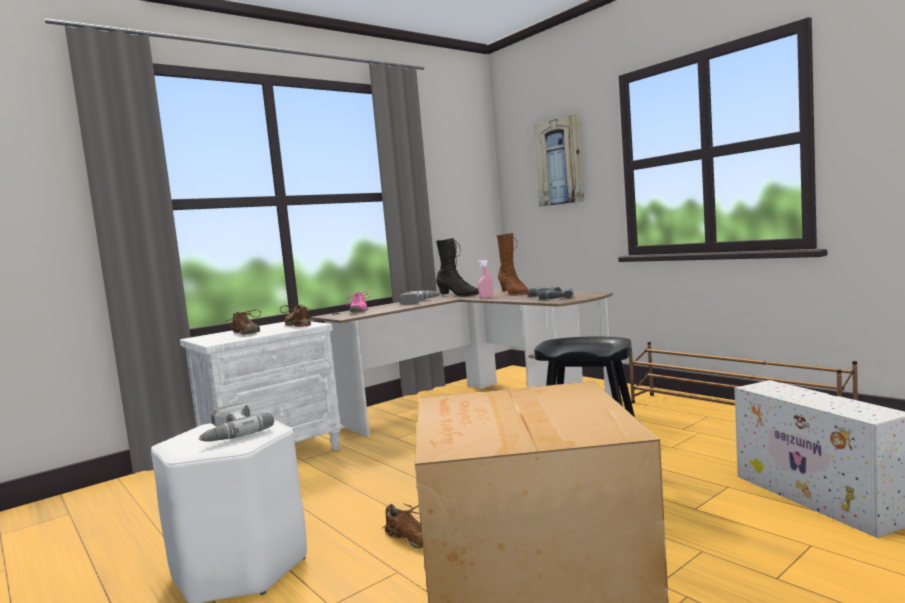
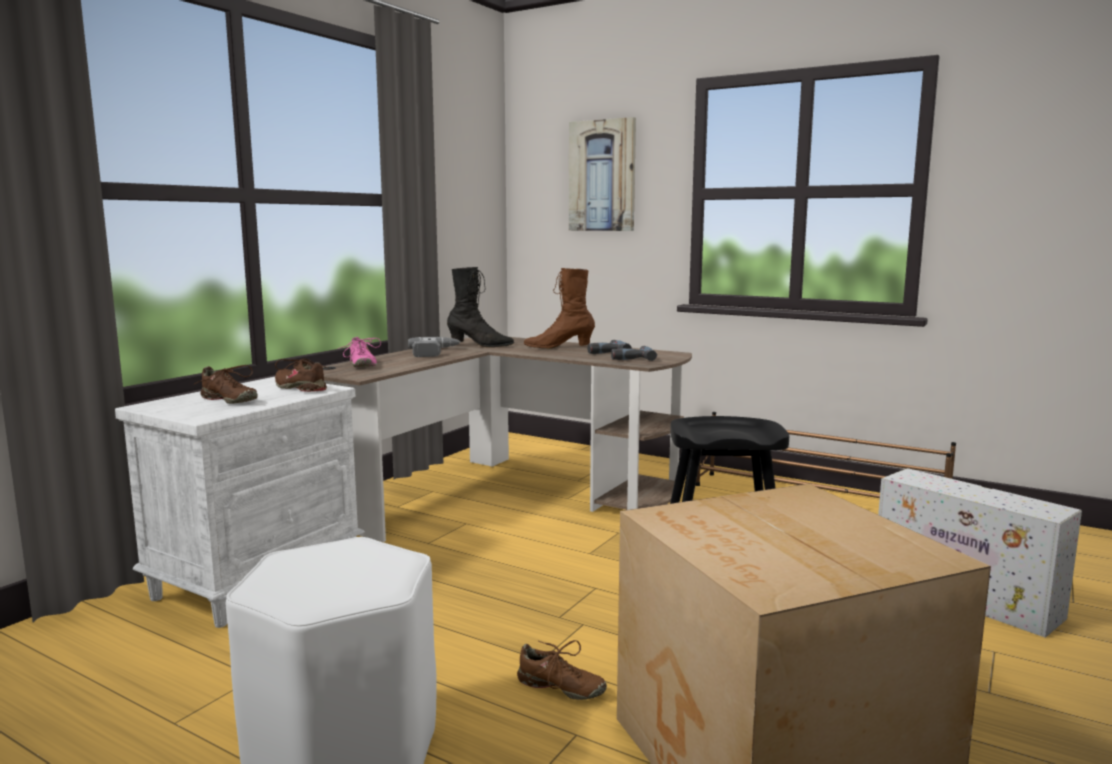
camera: 20 degrees left, 5 degrees up
(228, 432) = (341, 567): power drill -> none
(486, 297) = (527, 351): pink spray bottle -> none
(514, 294) = (559, 347): brown boot -> brown boot turned 135 degrees clockwise

